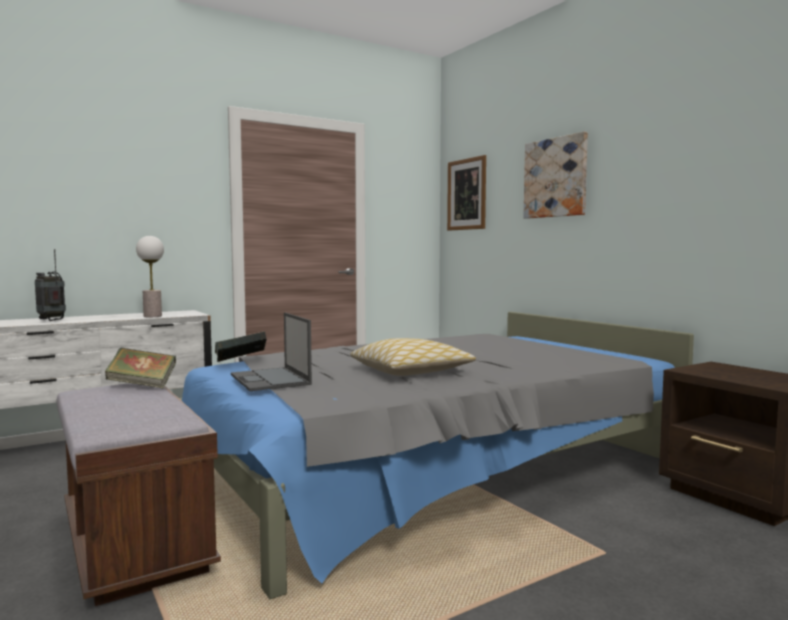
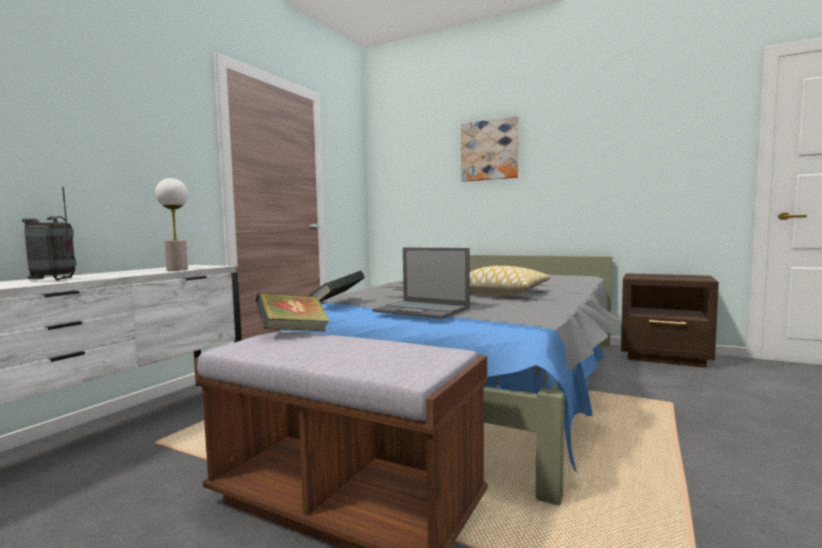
camera: 30 degrees left, 0 degrees up
(466, 194) = (398, 163): picture -> none

